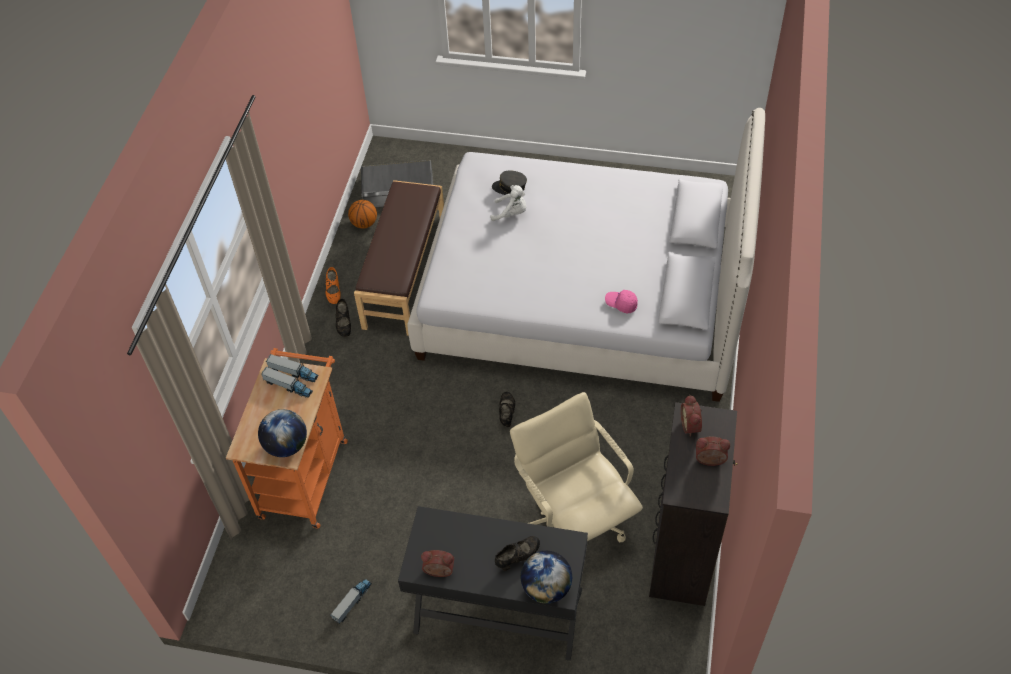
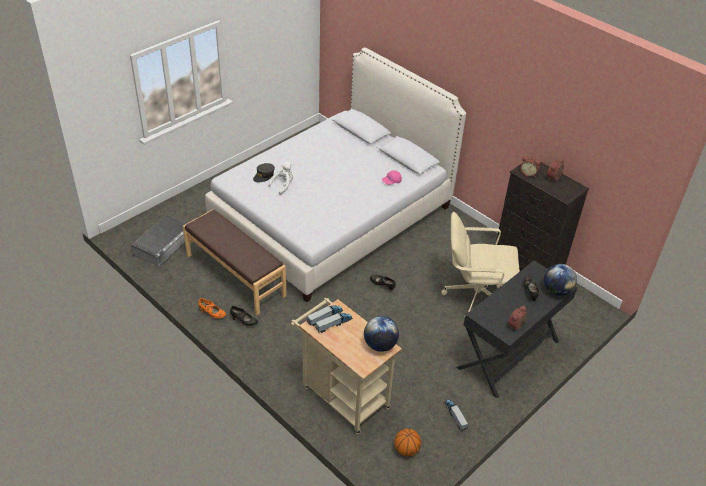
camera: 60 degrees left, 10 degrees down
(305, 472) = (341, 394): orange cart -> beige cart
(364, 224) = (172, 273): basketball -> basketball (406, 450)

